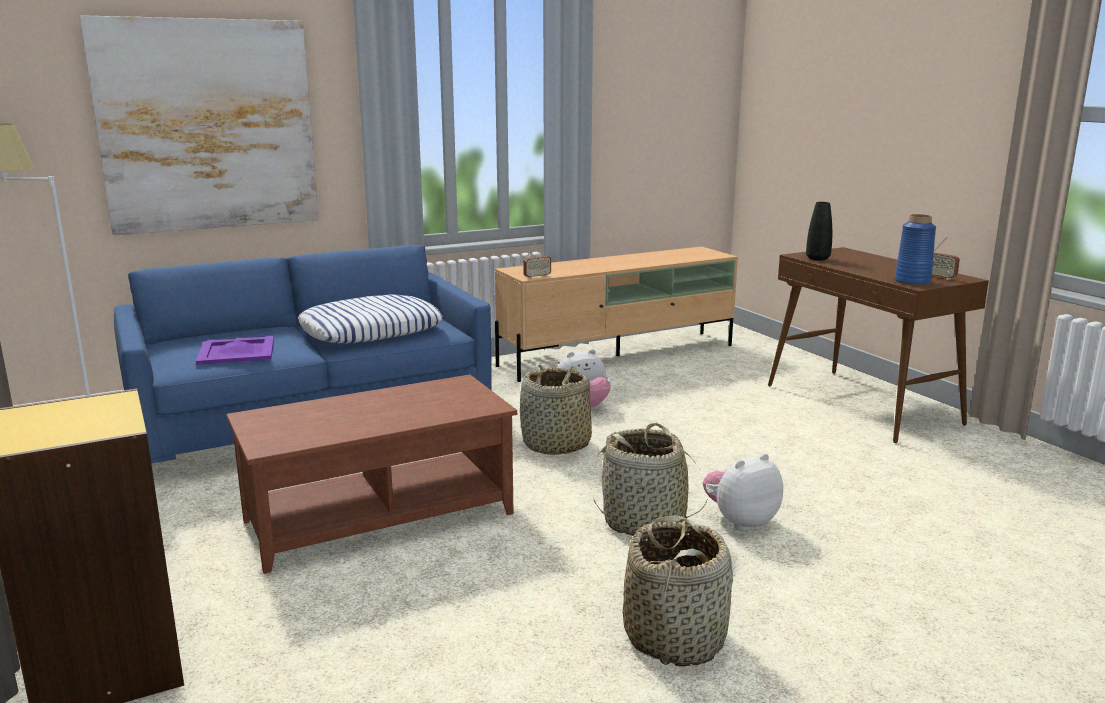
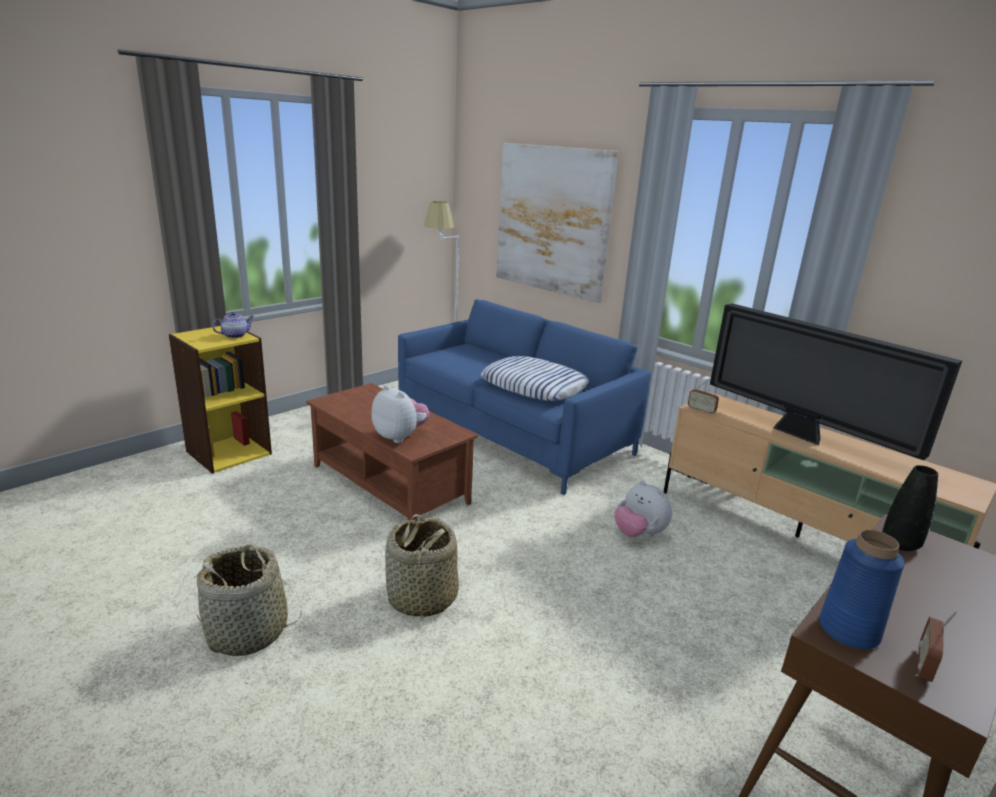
camera: 70 degrees right, 5 degrees up
(92, 405) = (235, 335): none -> teapot
(236, 351) = (460, 361): purple tray -> none
(556, 445) = (543, 532): basket -> none
(607, 264) = (801, 436): none -> television
(740, 521) = (441, 657): plush toy -> plush toy (400, 437)

